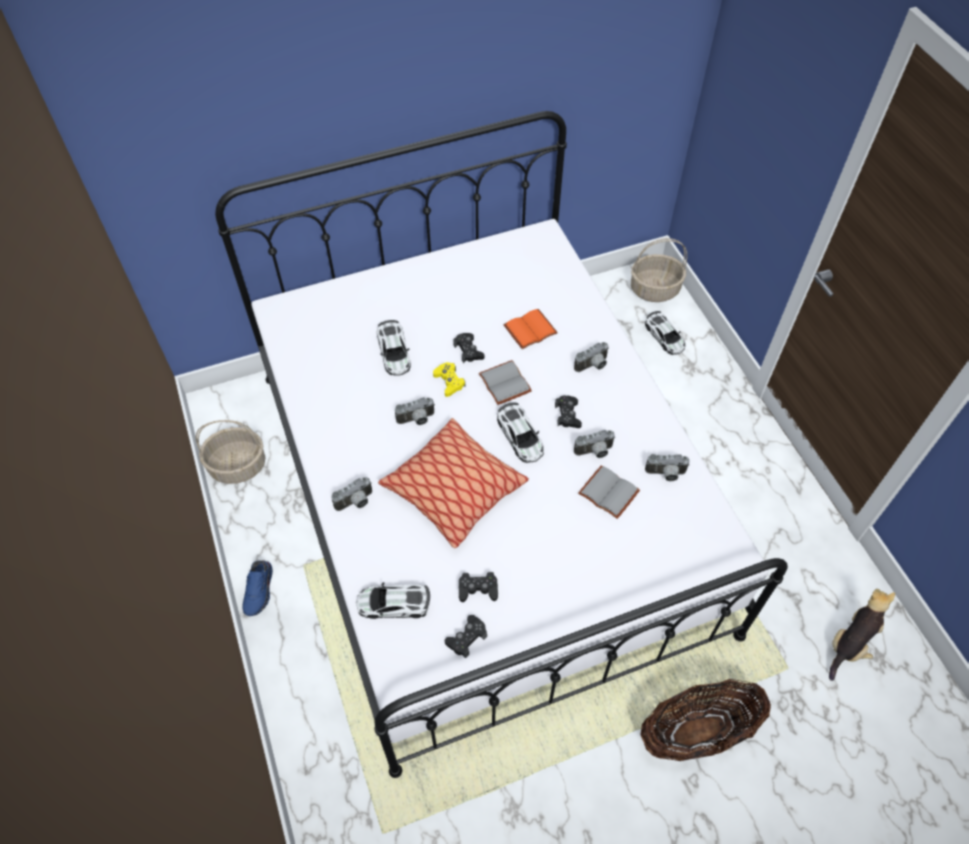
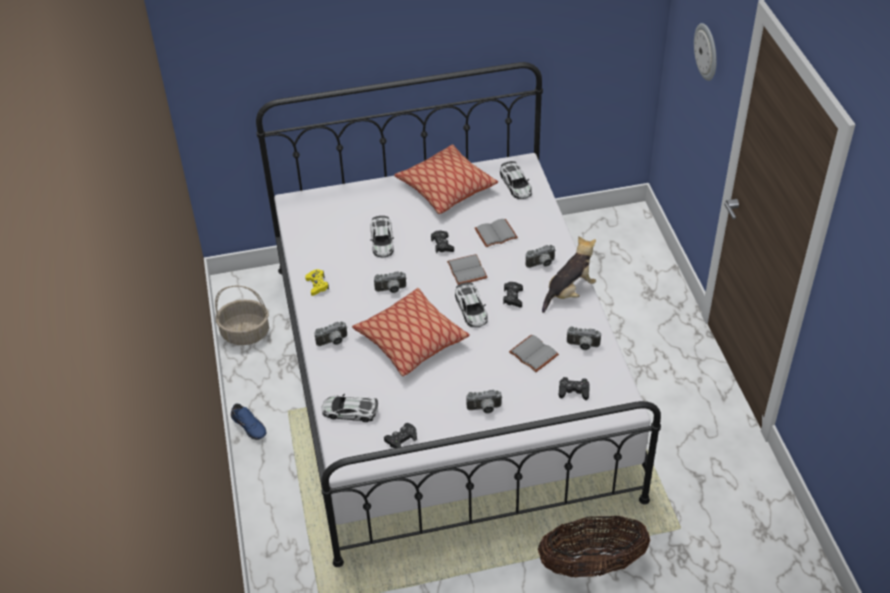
camera: 10 degrees right, 10 degrees down
(260, 591) = (250, 425): blue shoe -> blue shoe turned 60 degrees counterclockwise
(449, 382) = (422, 265): yellow game controller -> yellow game controller (317, 285)
(459, 273) = (446, 188): none -> pillow
(478, 589) = (416, 408): black game controller -> black game controller (573, 391)
(530, 329) = (496, 233): orange book -> grey book
(594, 452) = (529, 325): camera -> camera (484, 409)
(655, 289) = (631, 228): basket -> none
(664, 336) = (631, 267): toy car -> toy car (516, 184)
(786, 83) = (707, 51): none -> wall clock
(850, 643) = (740, 516): plush toy -> plush toy (569, 292)

